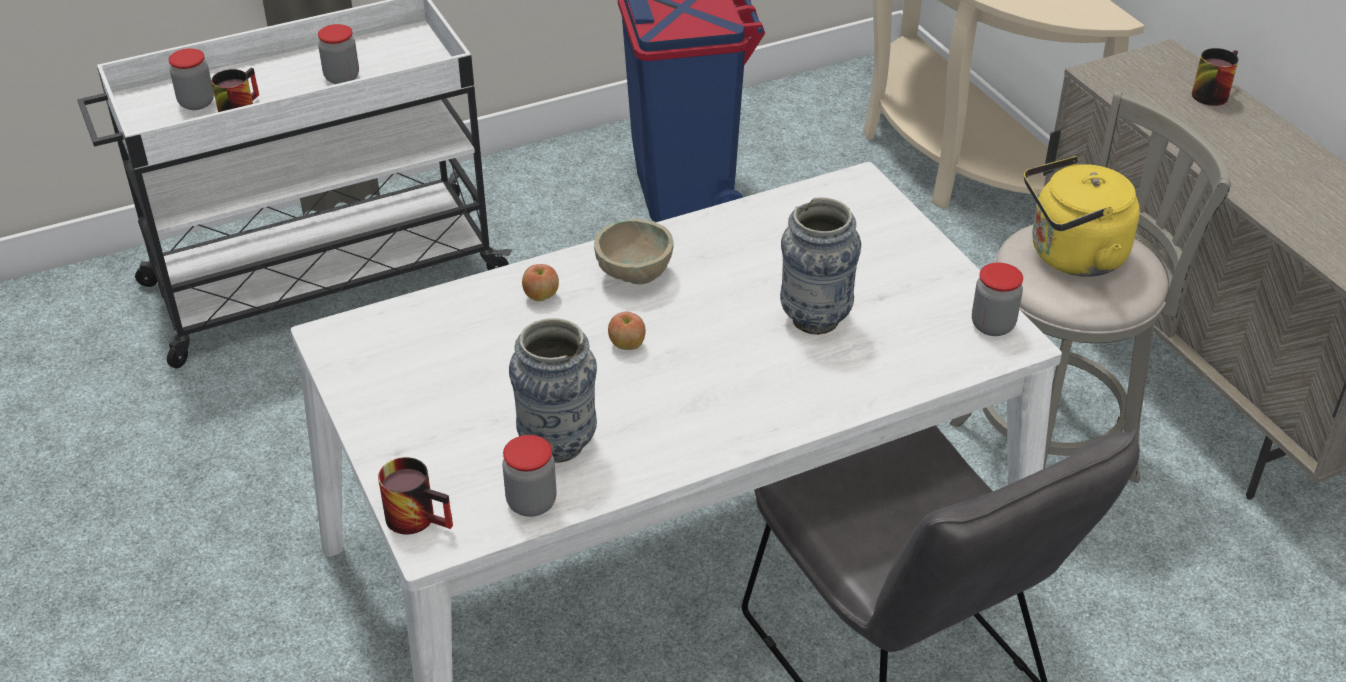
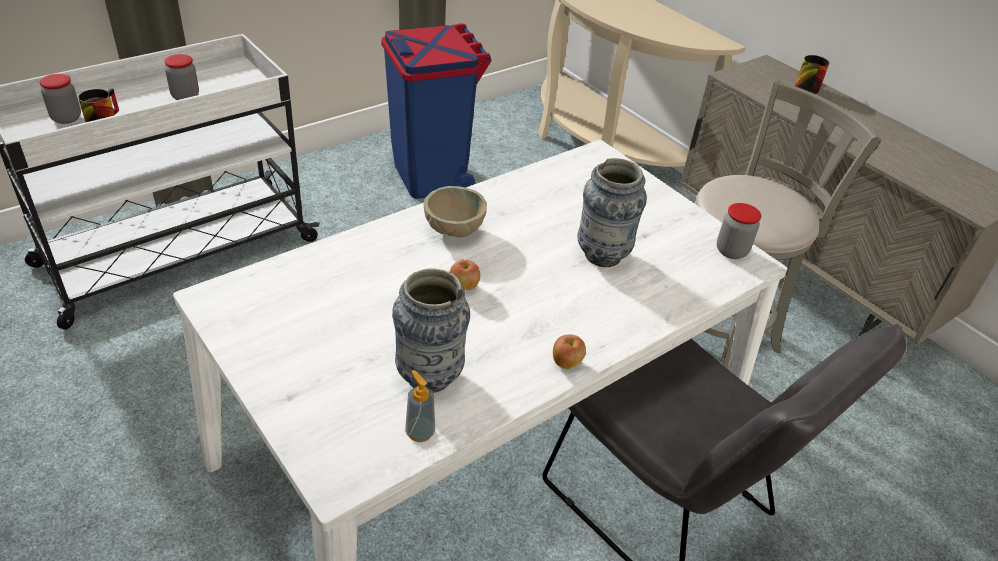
camera: 15 degrees left, 0 degrees up
(420, 516) = (322, 456): mug -> none
(531, 502) = (420, 432): jar -> soap dispenser
(541, 297) = (384, 252): apple -> apple (566, 363)
(1071, 256) = (751, 199): yellow kettle -> none

